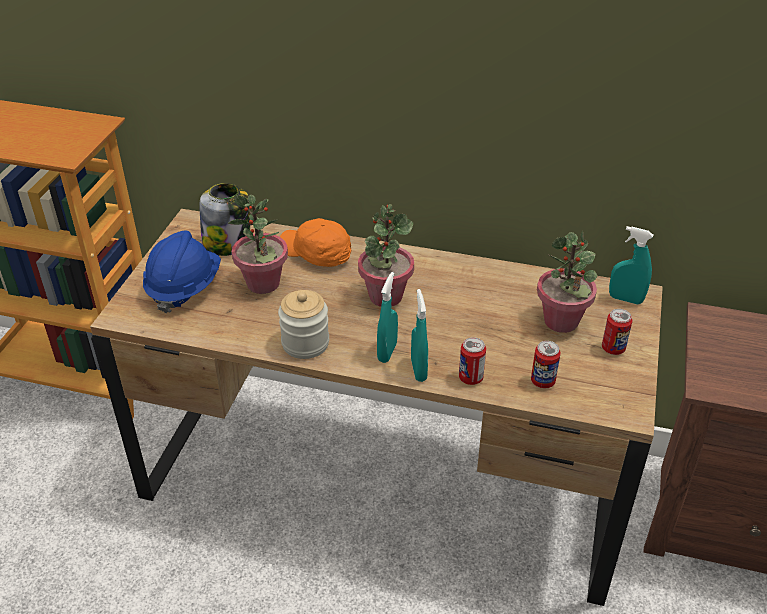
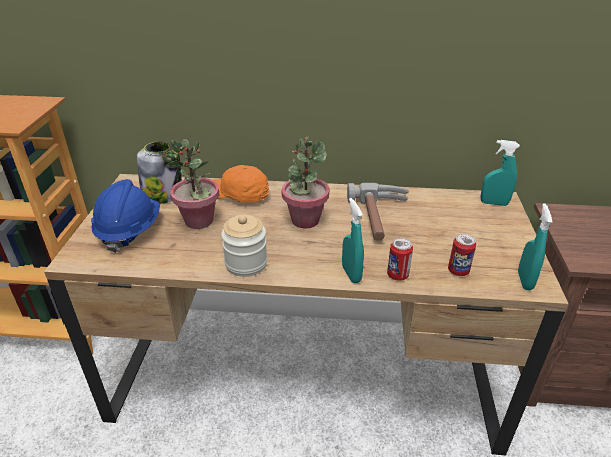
camera: 10 degrees left, 5 degrees down
(387, 352) = (319, 262): turquoise spray bottle -> turquoise spray bottle (525, 280)
(477, 304) = (381, 218): none -> hammer
(561, 321) = (453, 224): potted plant -> none
(613, 348) = (502, 239): can -> none

